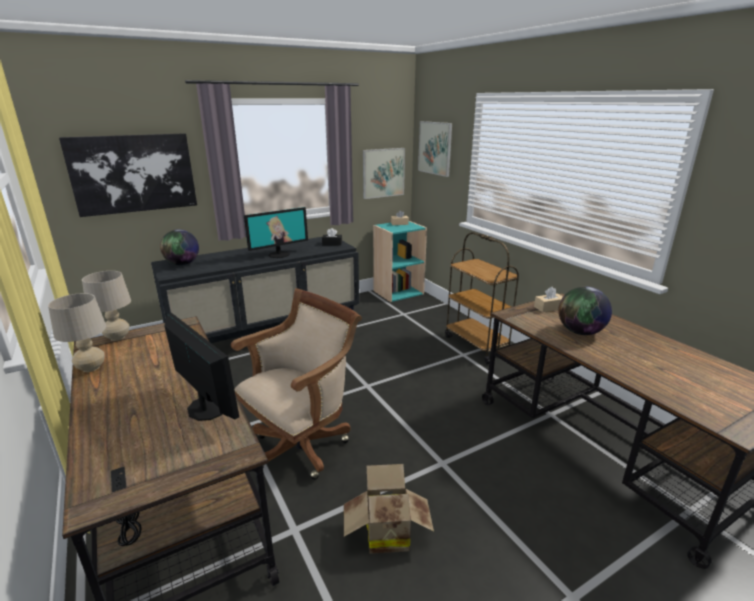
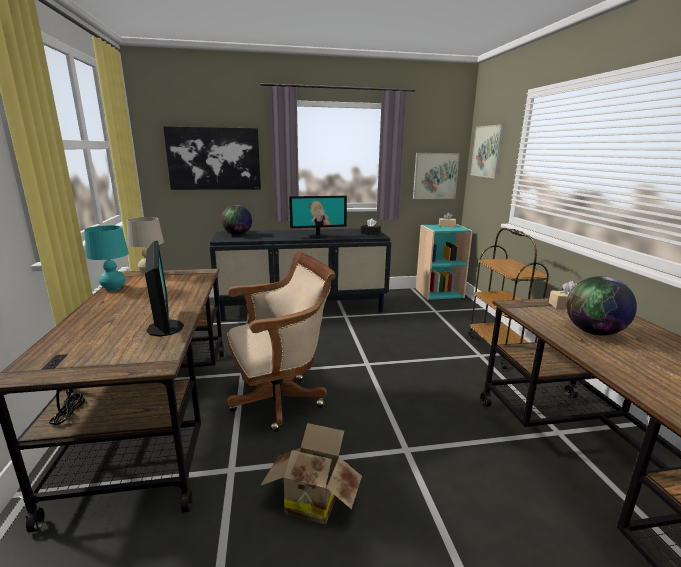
camera: 20 degrees right, 5 degrees down
(91, 368) = (114, 288): beige table lamp -> turquoise table lamp

